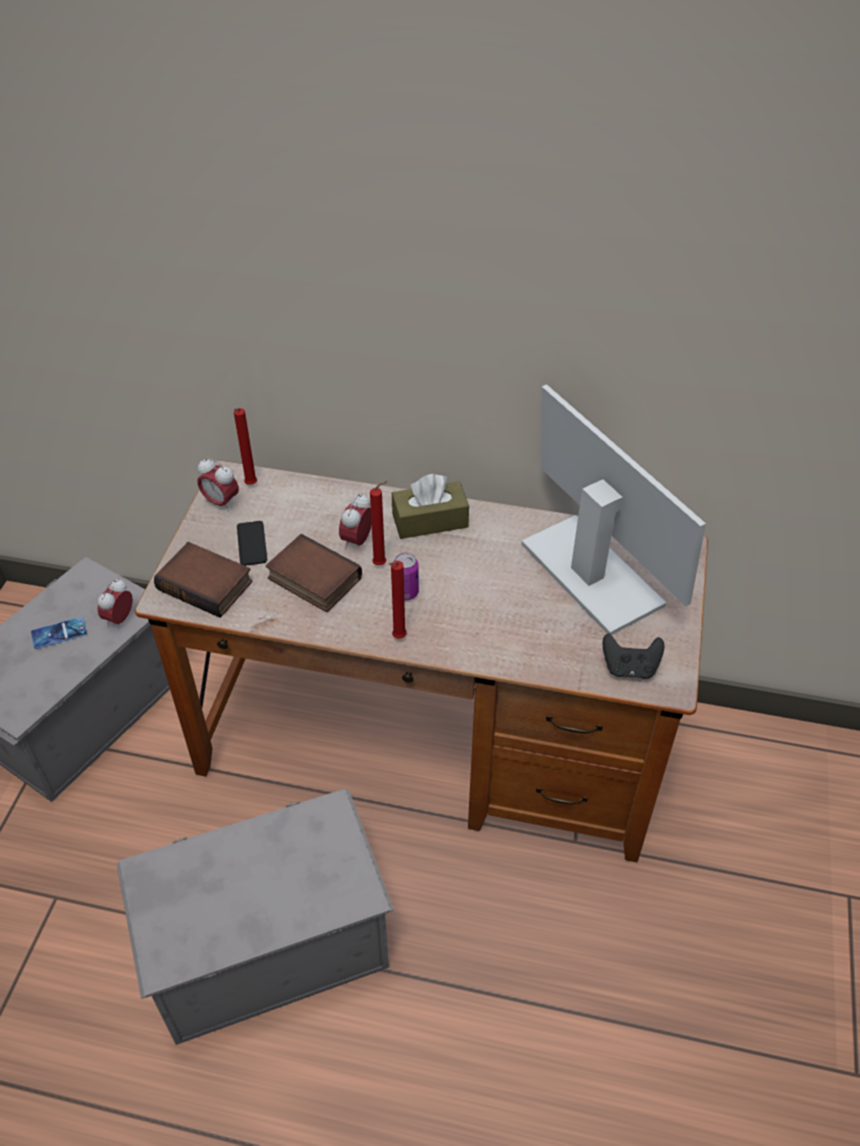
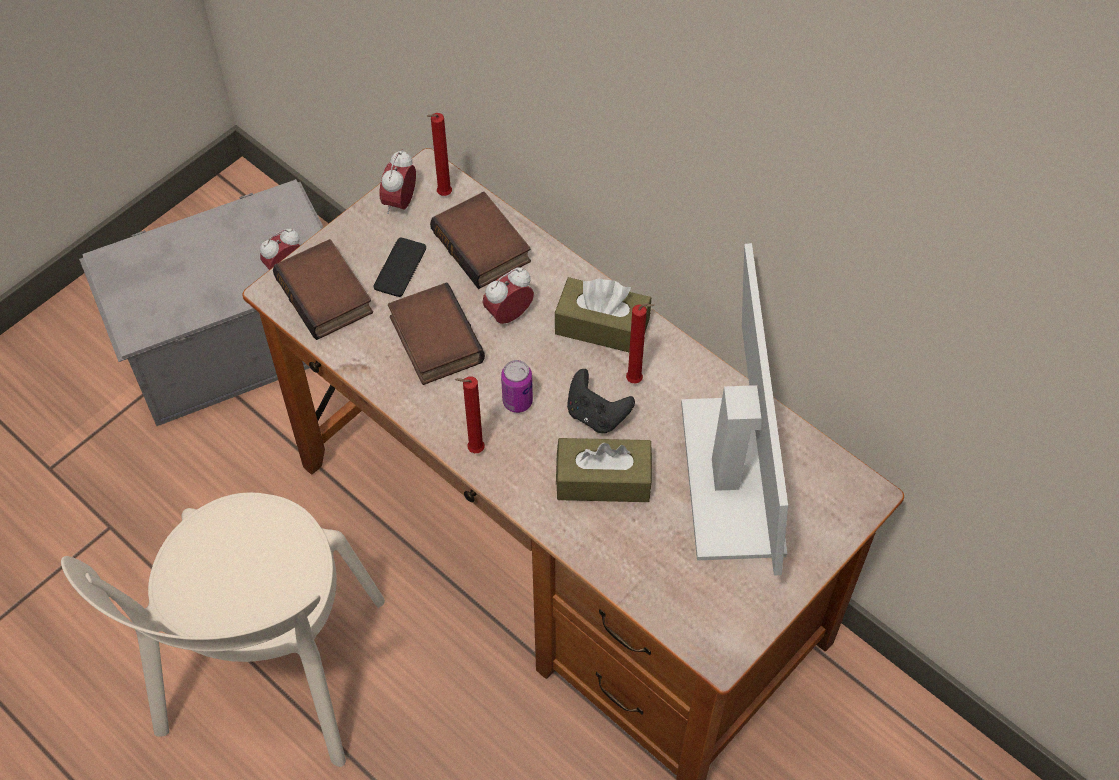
camera: 30 degrees right, 10 degrees up
(59, 633) = (221, 258): phone -> none
(221, 502) = (400, 203): alarm clock -> alarm clock turned 45 degrees clockwise
(265, 942) = (269, 676): grey storage box -> beige chair
(306, 505) = (484, 246): none -> book
(381, 564) = (515, 355): red candle -> red candle (636, 381)
(506, 615) = (603, 480): none -> brown tissue box
(629, 668) = (690, 608): black game controller -> black game controller (596, 415)

